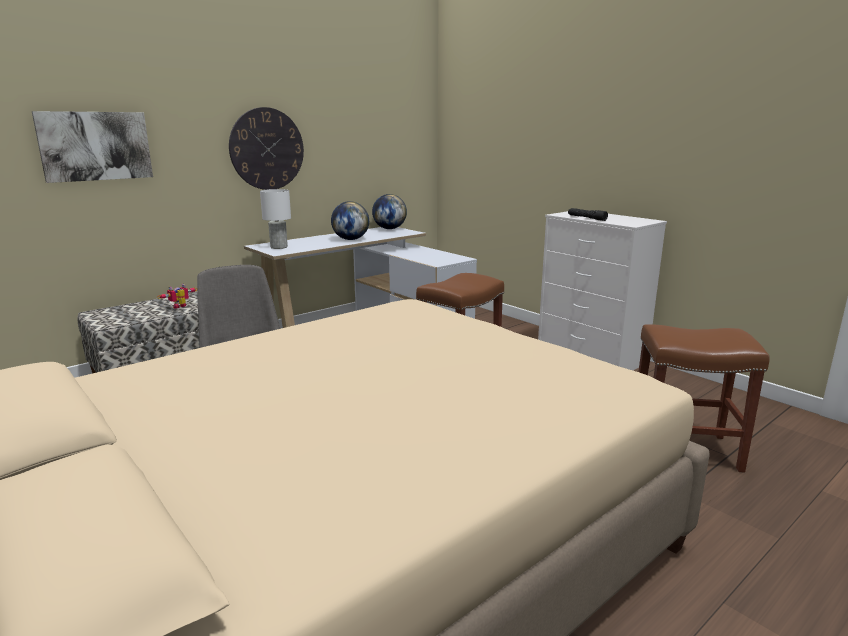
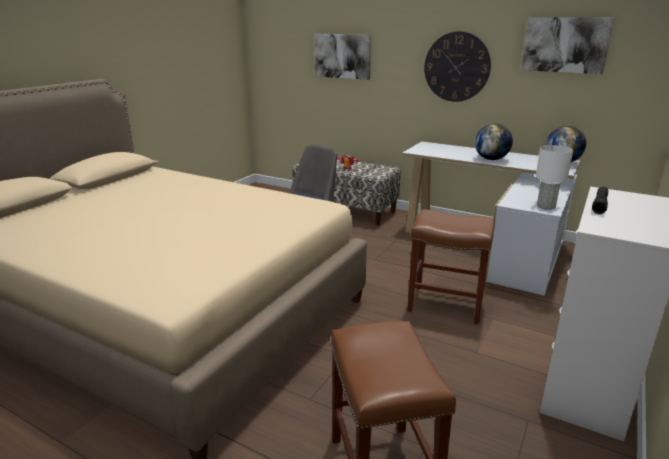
camera: 70 degrees right, 5 degrees up
(279, 247) = (429, 148): white table lamp -> white table lamp (545, 206)
(360, 120) = (565, 45): none -> picture

